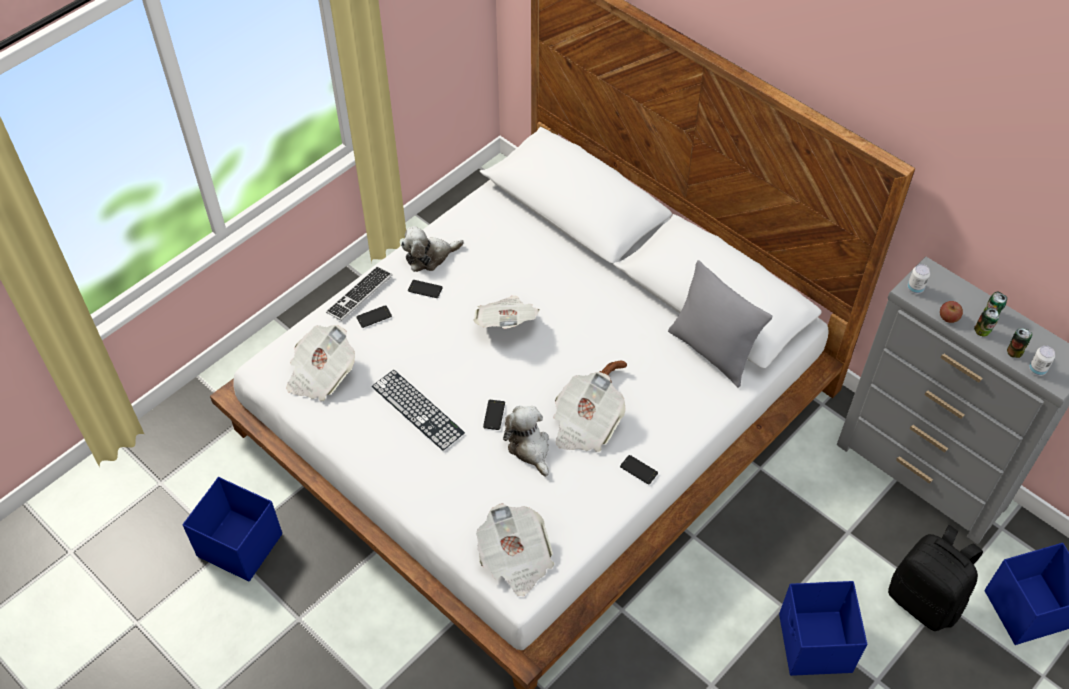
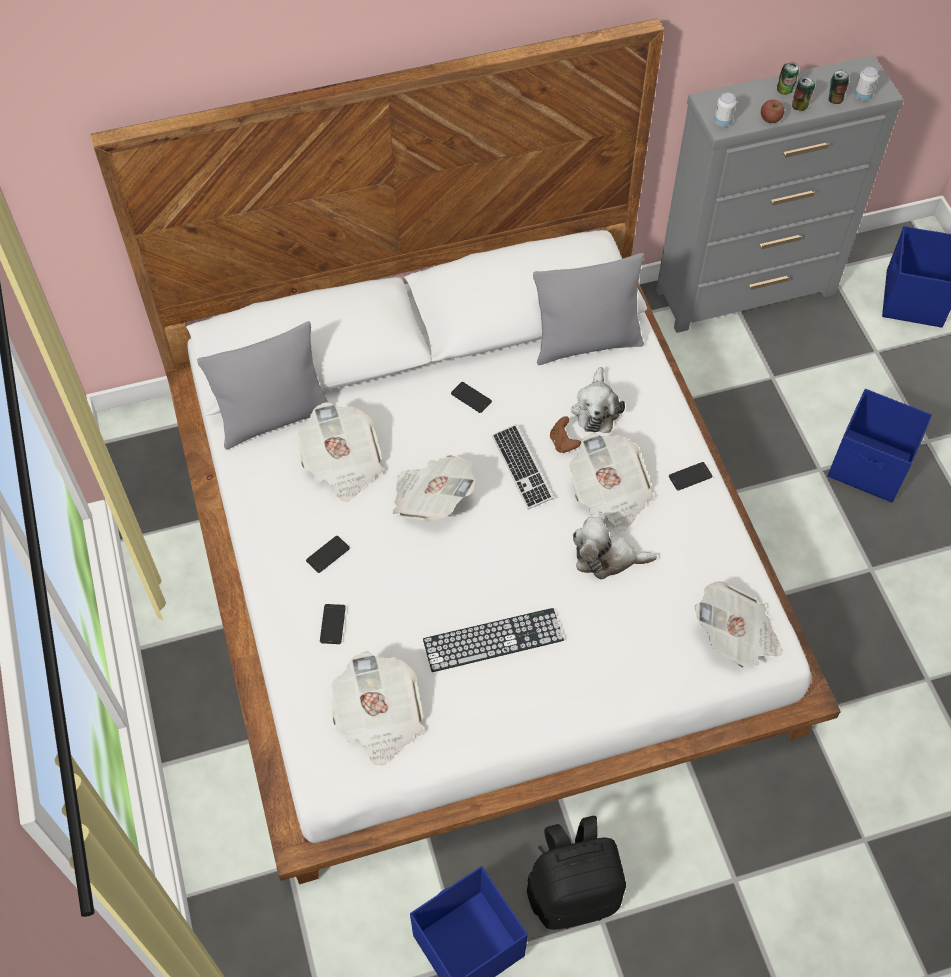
camera: 60 degrees left, 5 degrees up
(359, 294) = (286, 625): keyboard -> keyboard (522, 468)
(429, 256) = (281, 528): plush toy -> plush toy (596, 409)
(494, 415) = (545, 570): phone -> phone (471, 397)
(500, 263) = (342, 464): none -> newspaper
(511, 211) = (274, 418): none -> grey pillow
(925, 600) = (868, 362): black backpack -> black backpack (573, 891)

